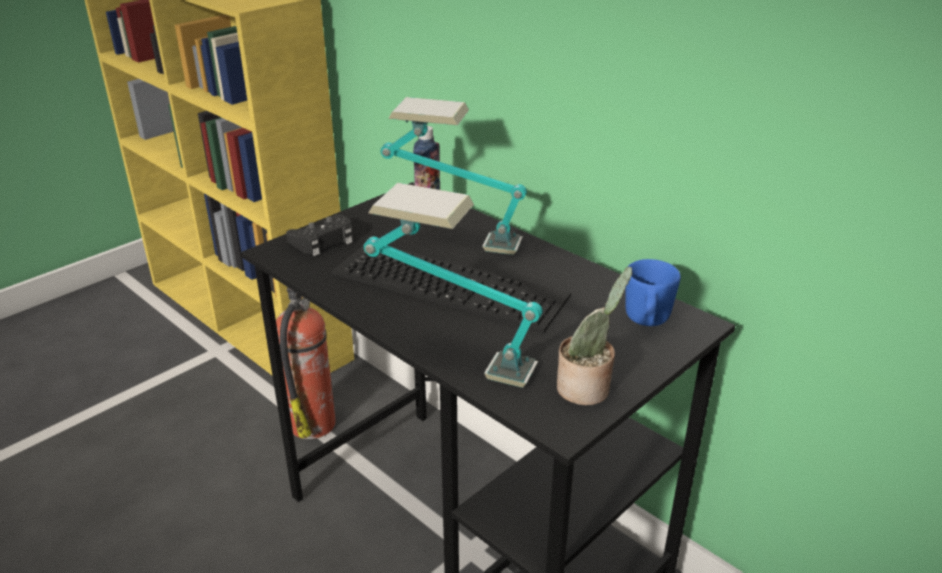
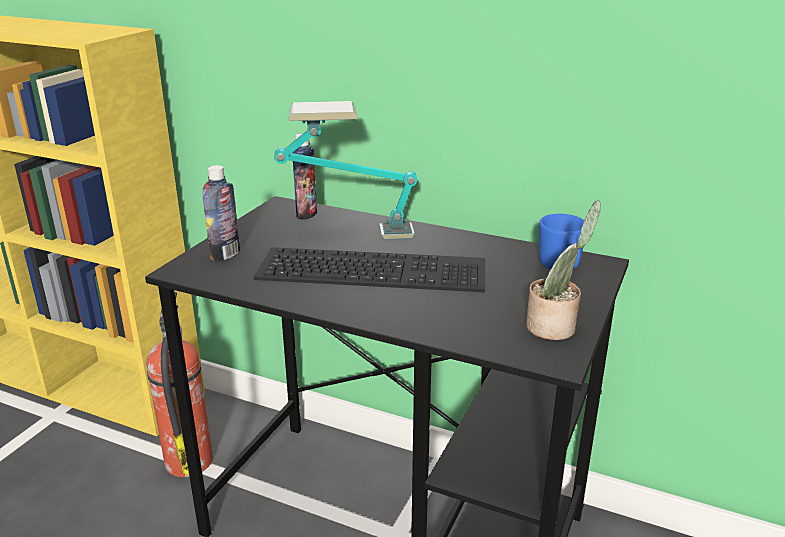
camera: 20 degrees left, 5 degrees down
(323, 241) = (225, 254): black game controller -> bottle
(451, 358) = (420, 326): table lamp -> none

